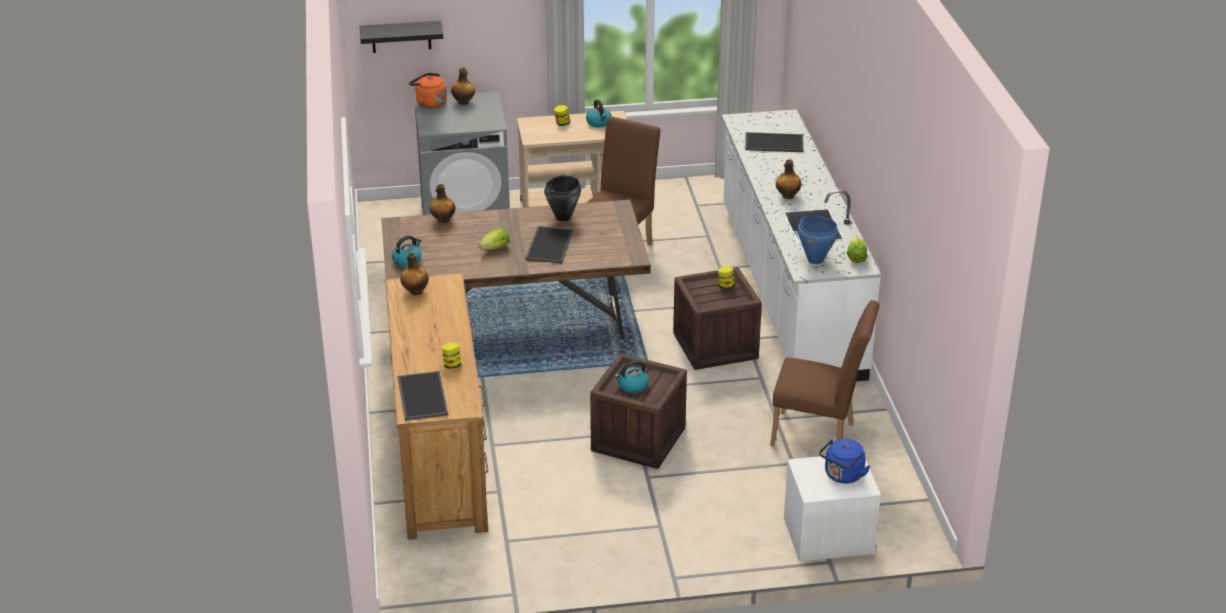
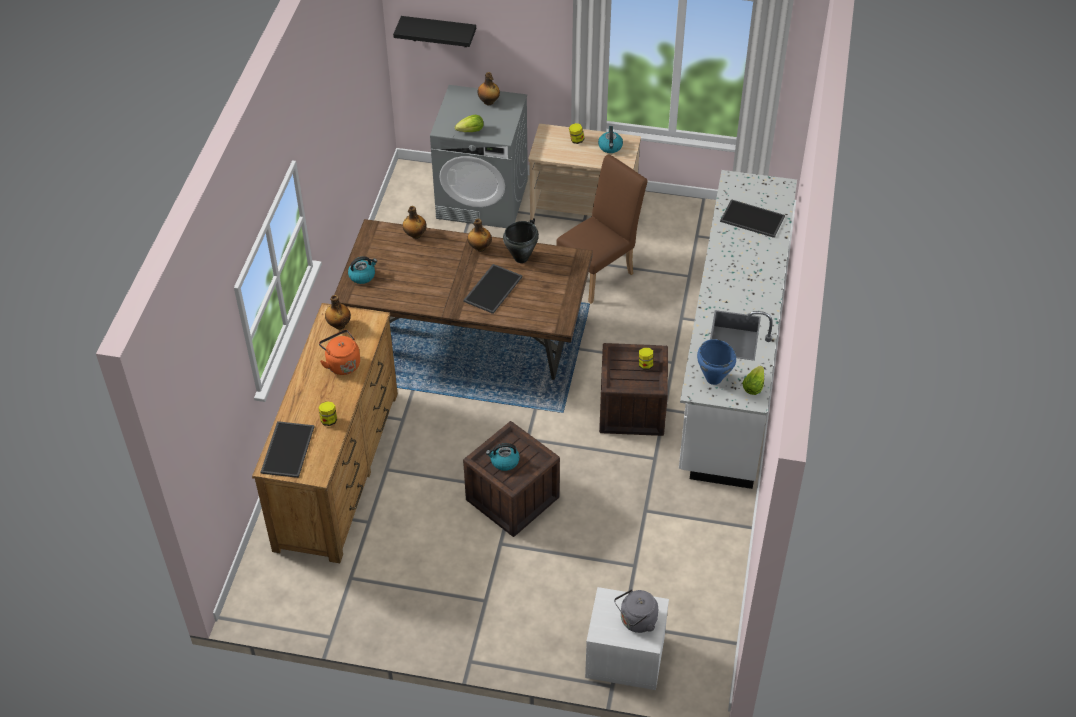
camera: 20 degrees right, 15 degrees up
(429, 103) = (458, 96): orange kettle -> orange kettle (342, 363)
(495, 248) = (444, 281): lettuce -> lettuce (471, 131)
(787, 196) = (729, 291): bottle -> bottle (479, 247)
(819, 436) = (674, 541): brown chair -> none
(842, 476) = (636, 621): blue kettle -> grey kettle

